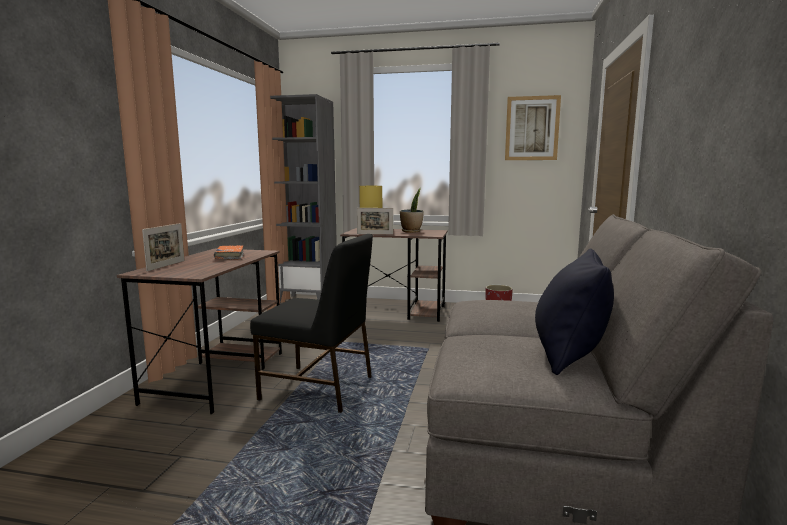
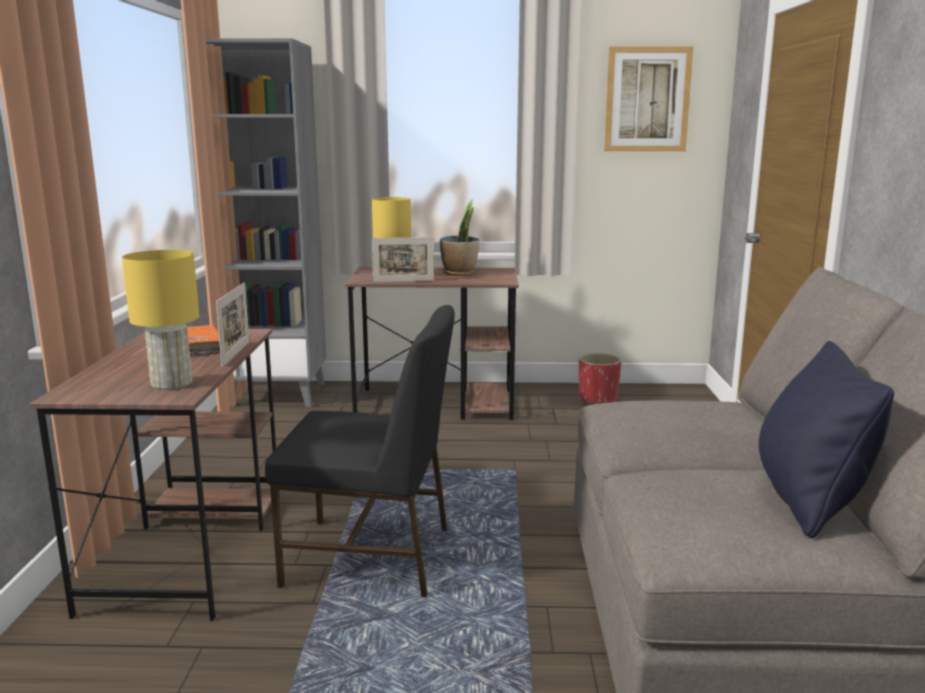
camera: 10 degrees left, 5 degrees up
(166, 265) = (102, 376): picture frame -> picture frame (236, 353)
(198, 270) = (171, 384): none -> yellow table lamp

